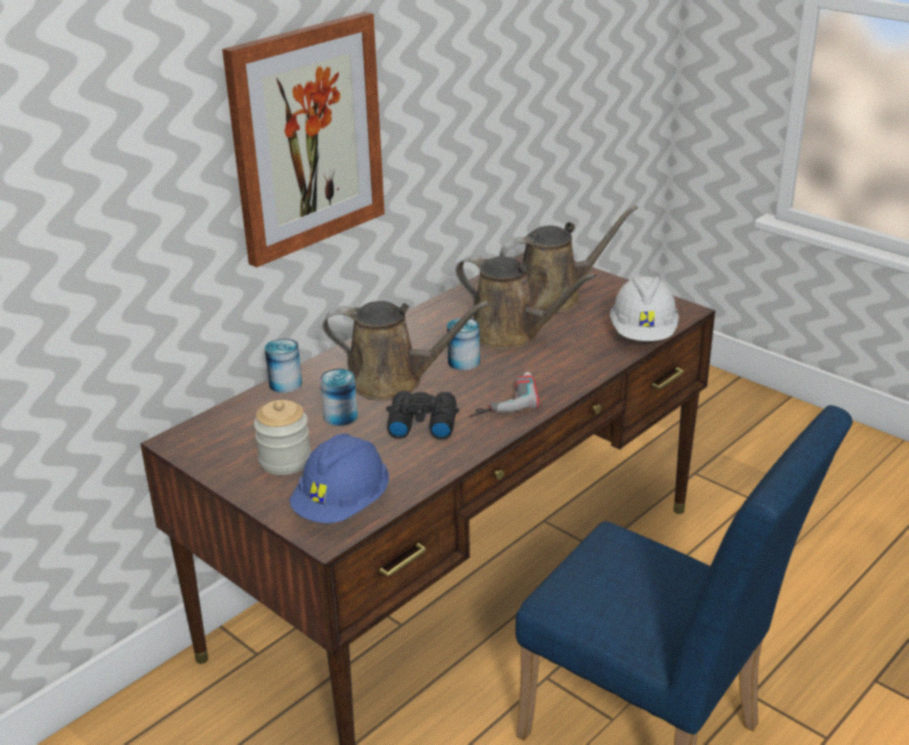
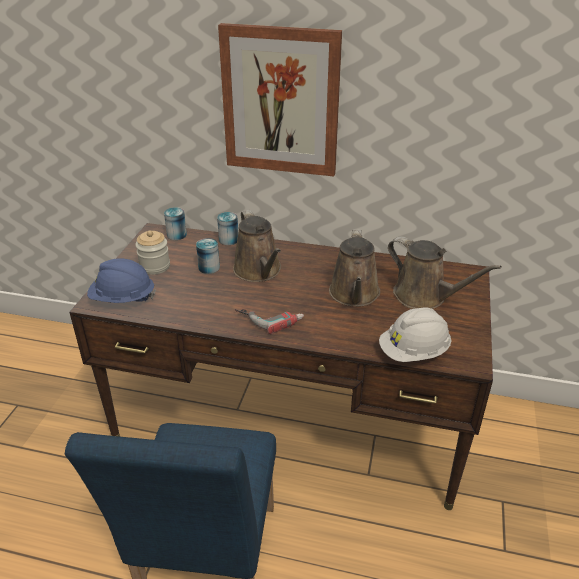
camera: 60 degrees right, 5 degrees up
(421, 423) = (221, 296): black binoculars -> none
(463, 362) = (303, 288): can -> can (177, 235)

